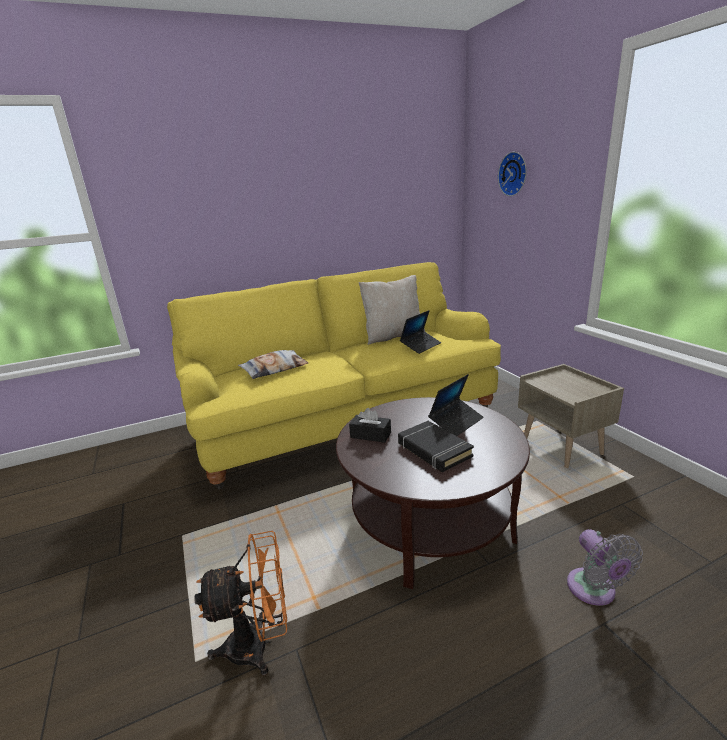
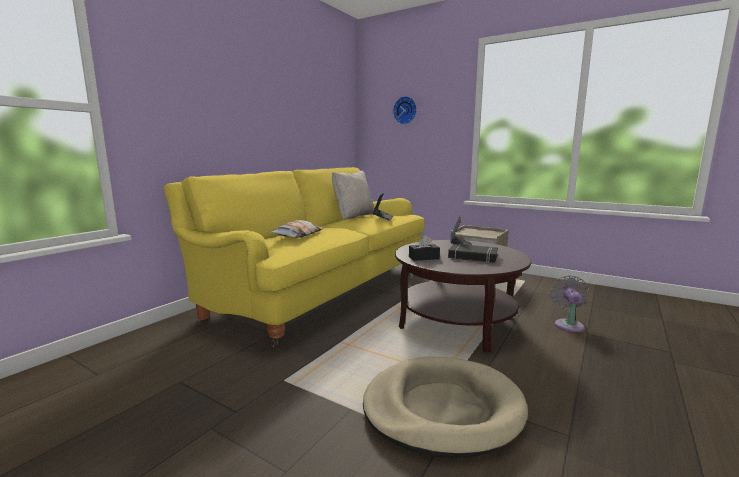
camera: 35 degrees left, 10 degrees down
(259, 645) = (442, 408): orange fan -> beige dog bed
(594, 591) = (568, 324): grey fan -> grey fan turned 120 degrees counterclockwise

